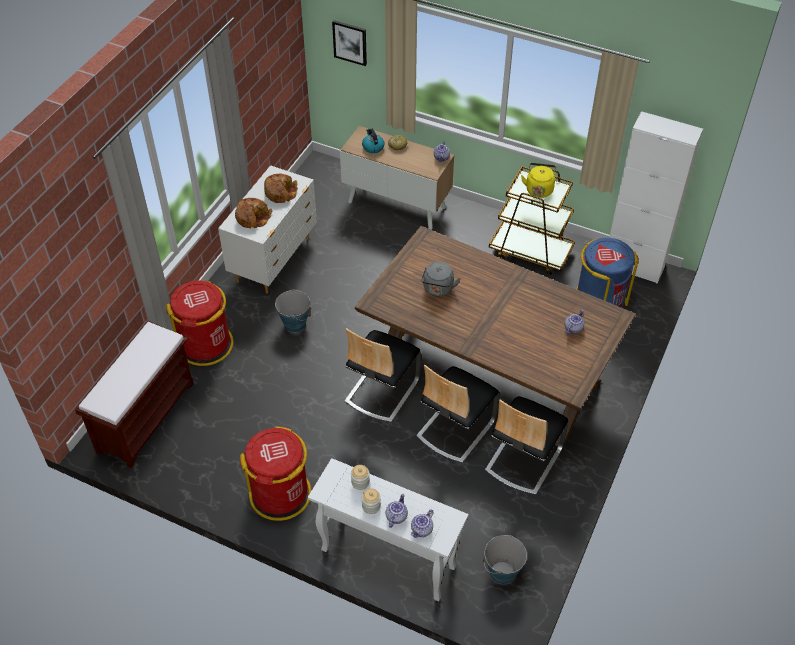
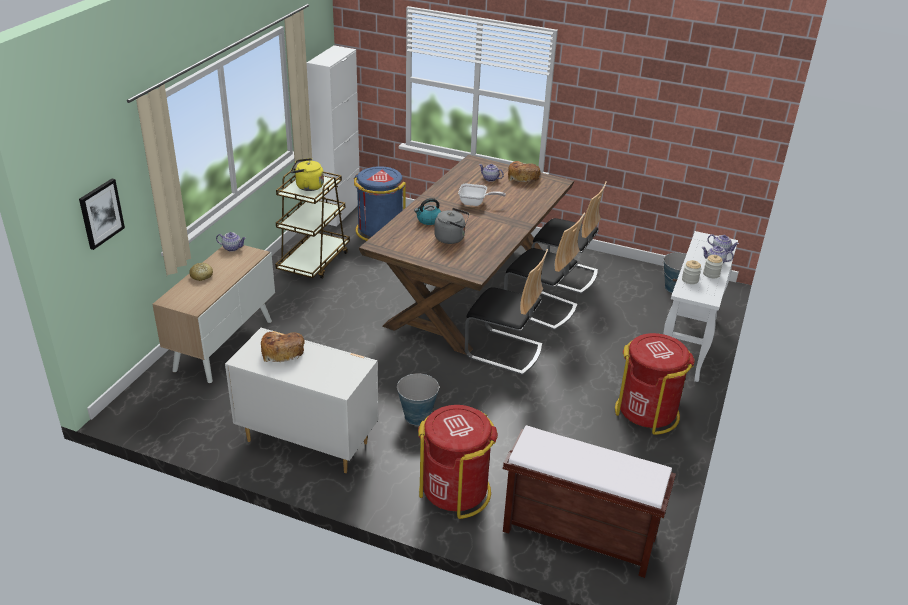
camera: 95 degrees left, 15 degrees down
(253, 217) = (327, 371): bread -> bread (522, 177)
(373, 147) = (199, 292): kettle -> kettle (428, 220)
(513, 312) = (475, 203): none -> frying pan

